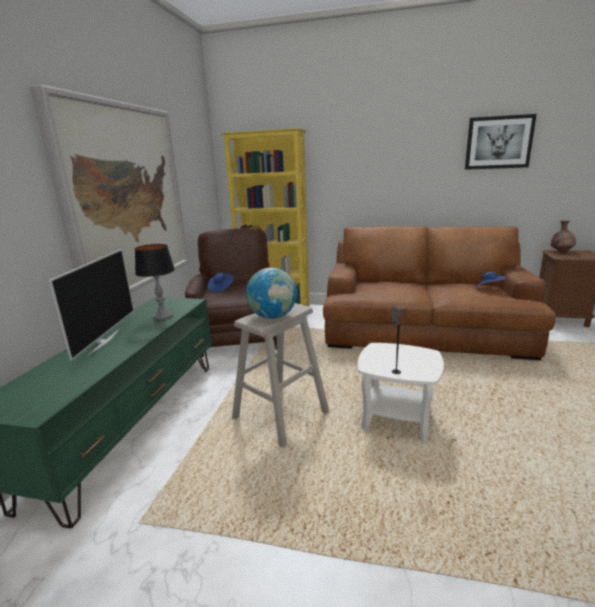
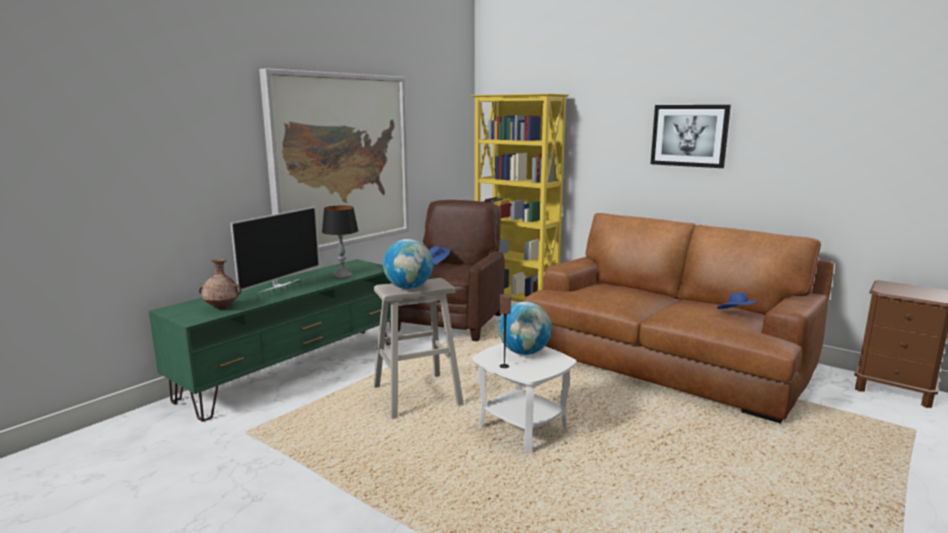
camera: 25 degrees right, 5 degrees down
(393, 354) = (524, 352): none -> globe
(498, 142) = (808, 121): picture -> picture (689, 135)
(561, 251) = (899, 285): brown vase -> brown vase (222, 308)

